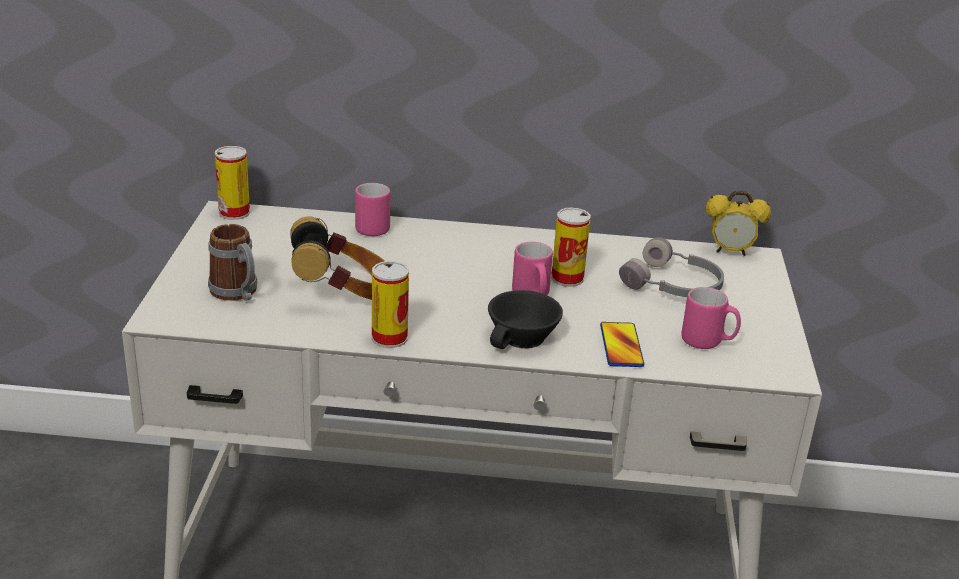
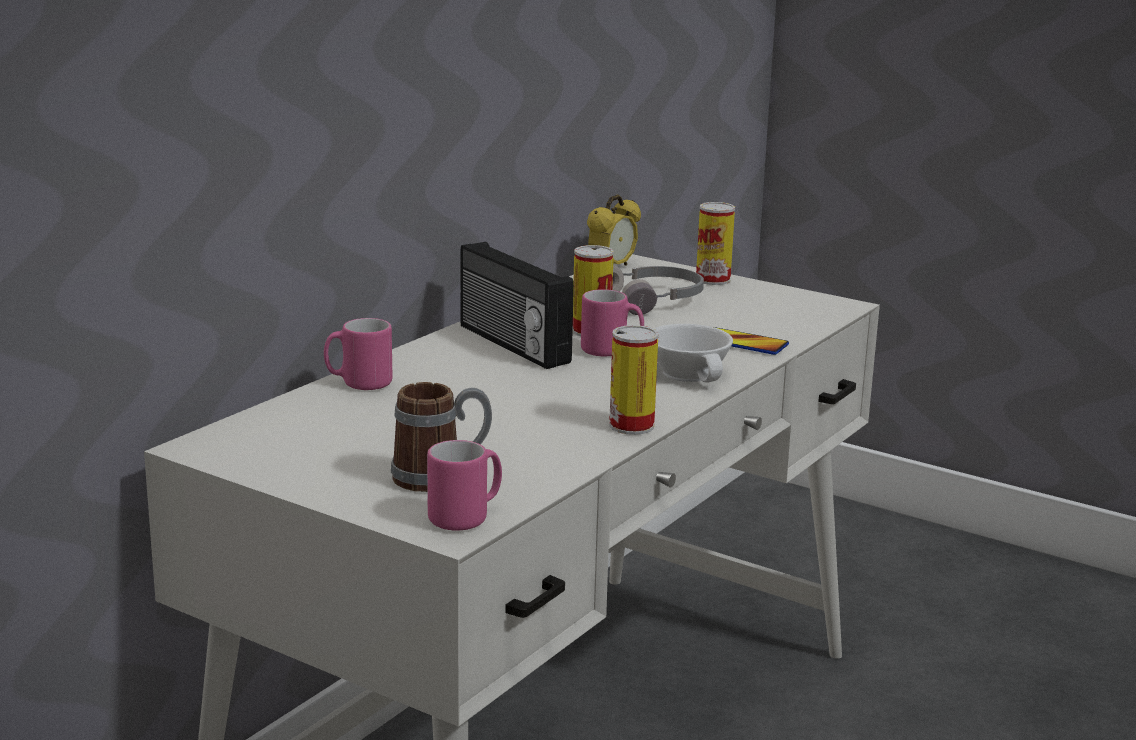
camera: 60 degrees left, 10 degrees down
(234, 212) = (209, 442): can -> can (713, 279)
(342, 293) = (506, 427): headphones -> none
(501, 256) = (511, 344): none -> radio
(524, 338) = (692, 373): black cup -> white cup
(708, 342) = (766, 314): pink mug -> pink mug (466, 517)

